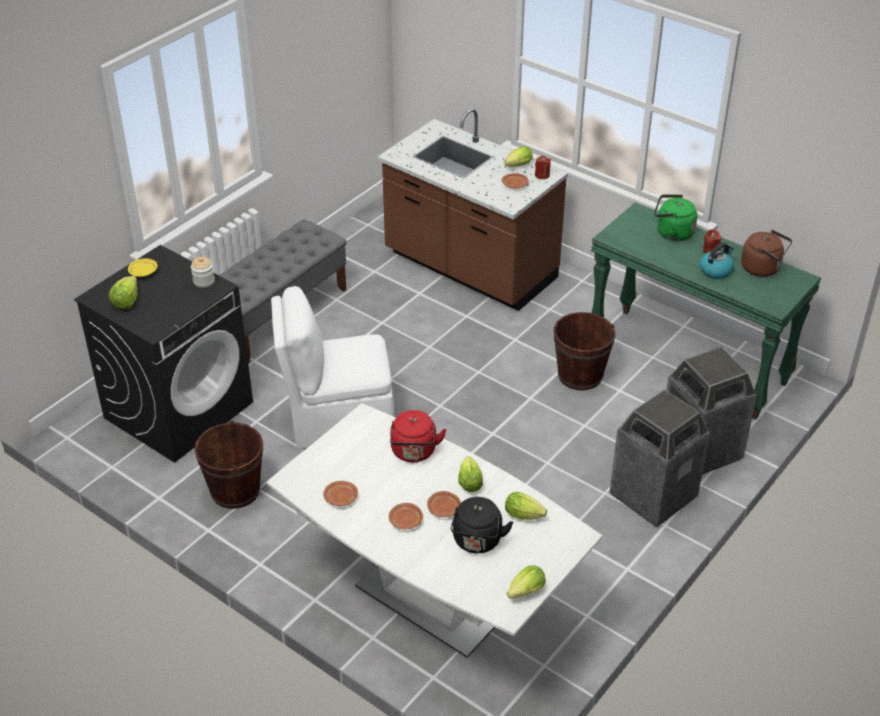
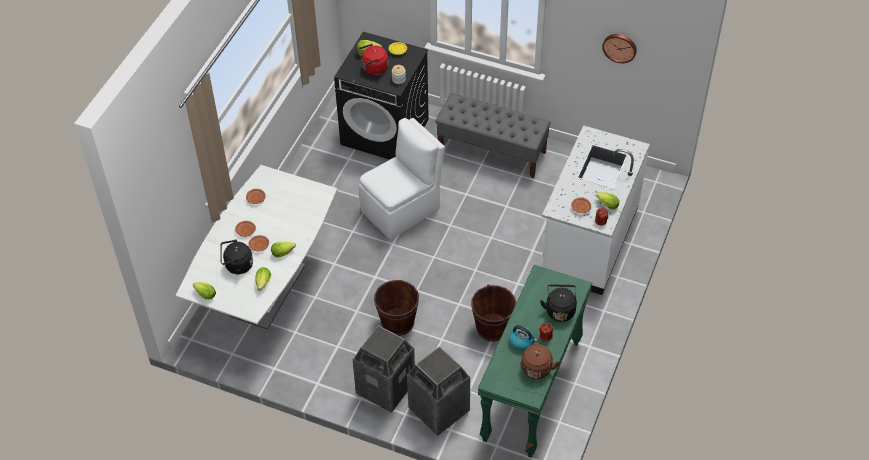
camera: 75 degrees right, 10 degrees up
(235, 491) = (326, 178): brown bucket -> brown bucket (397, 322)
(328, 52) = (620, 47): none -> wall clock
(338, 420) = (402, 209): white chair -> white chair turned 75 degrees clockwise
(414, 452) = (301, 222): red kettle -> red kettle (373, 69)
(469, 268) = (589, 240): brown counter -> white counter
(672, 233) = (560, 310): green kettle -> black kettle

